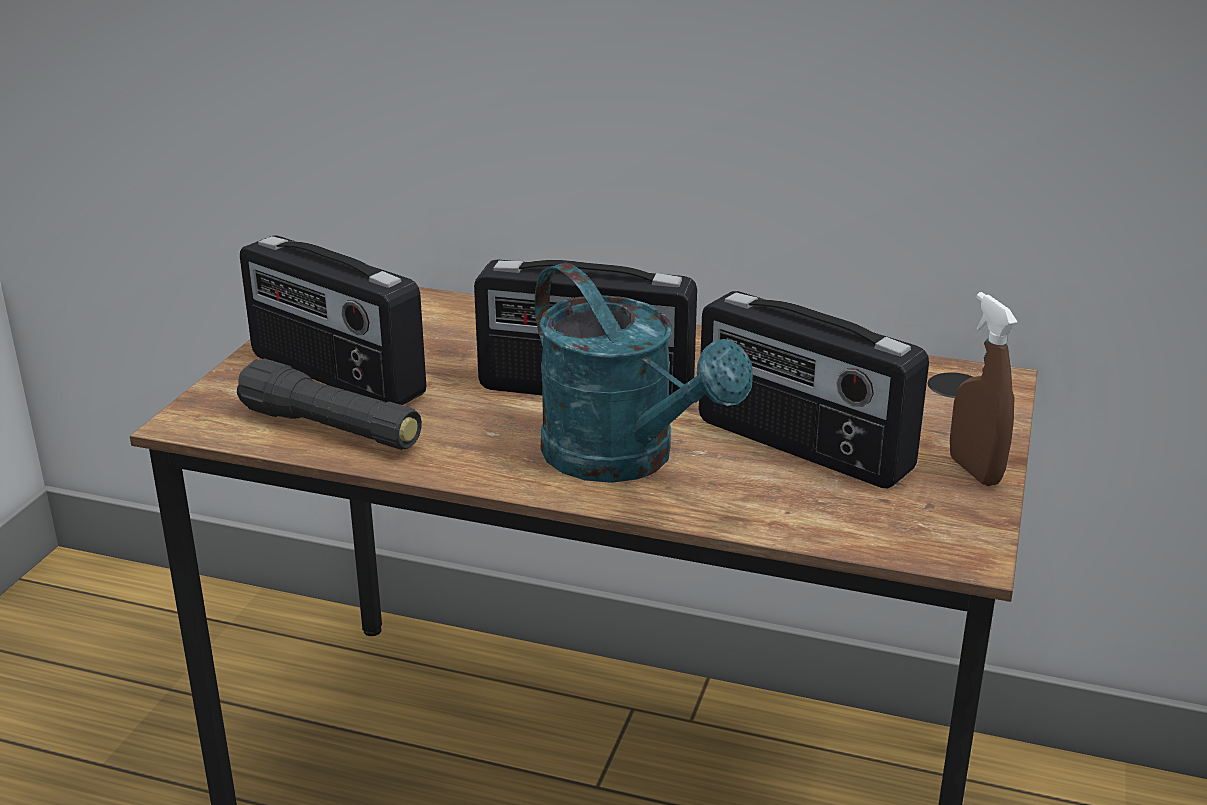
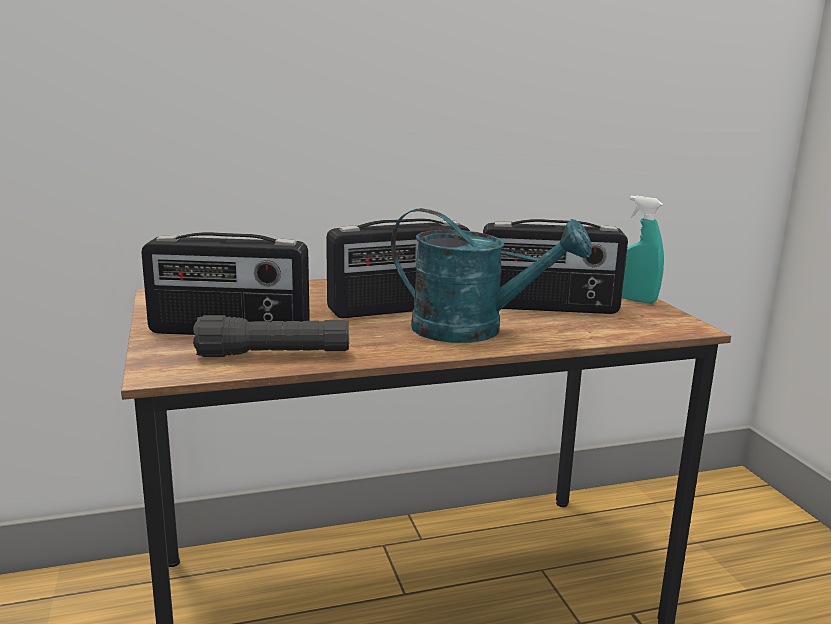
camera: 35 degrees left, 10 degrees down
(974, 471) = (635, 300): brown spray bottle -> turquoise spray bottle

